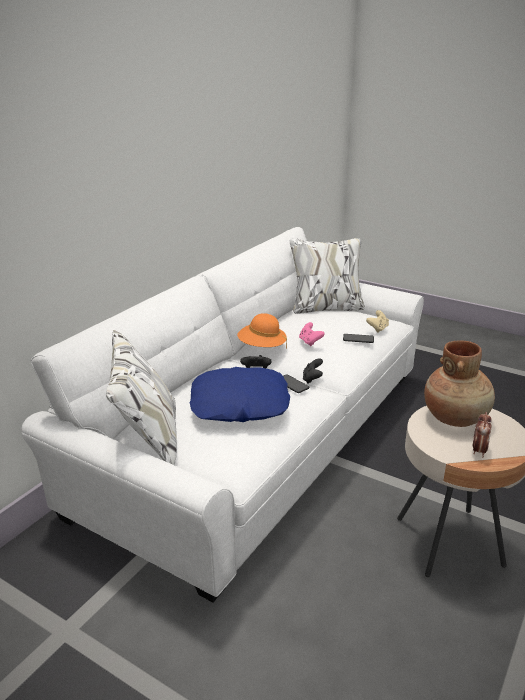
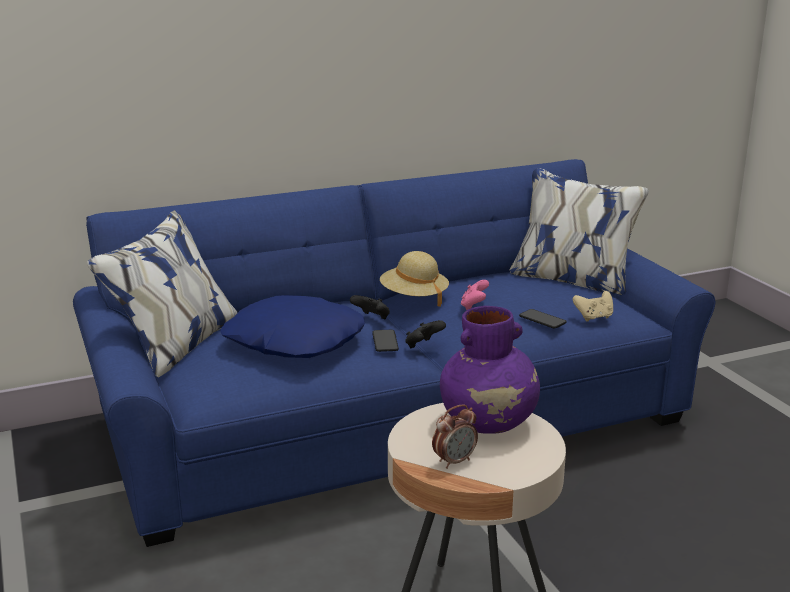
camera: 35 degrees right, 5 degrees down
(261, 347) = (414, 297): orange hat -> beige hat
(262, 436) = (395, 421): white sofa -> blue sofa
(455, 417) = (489, 423): brown vase -> purple vase

